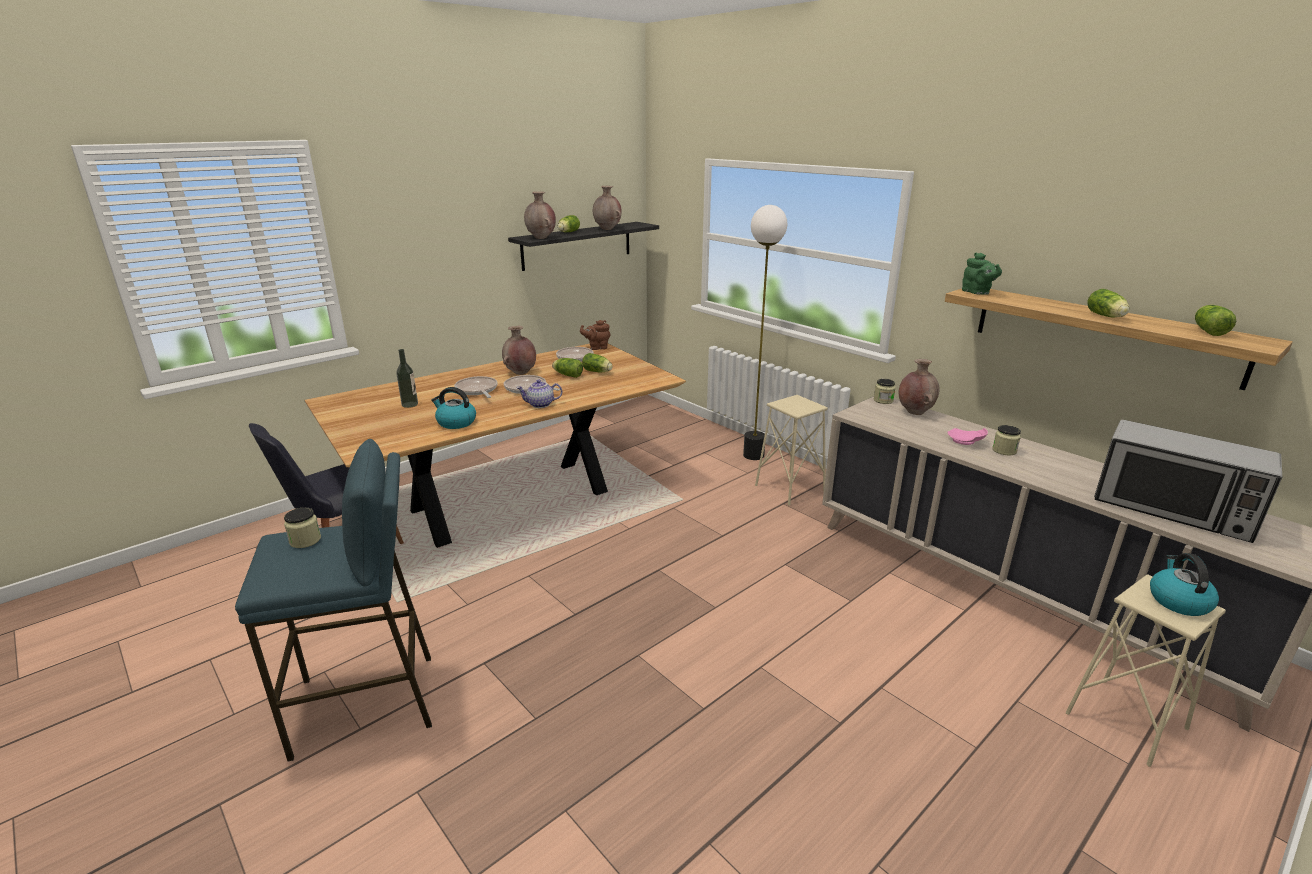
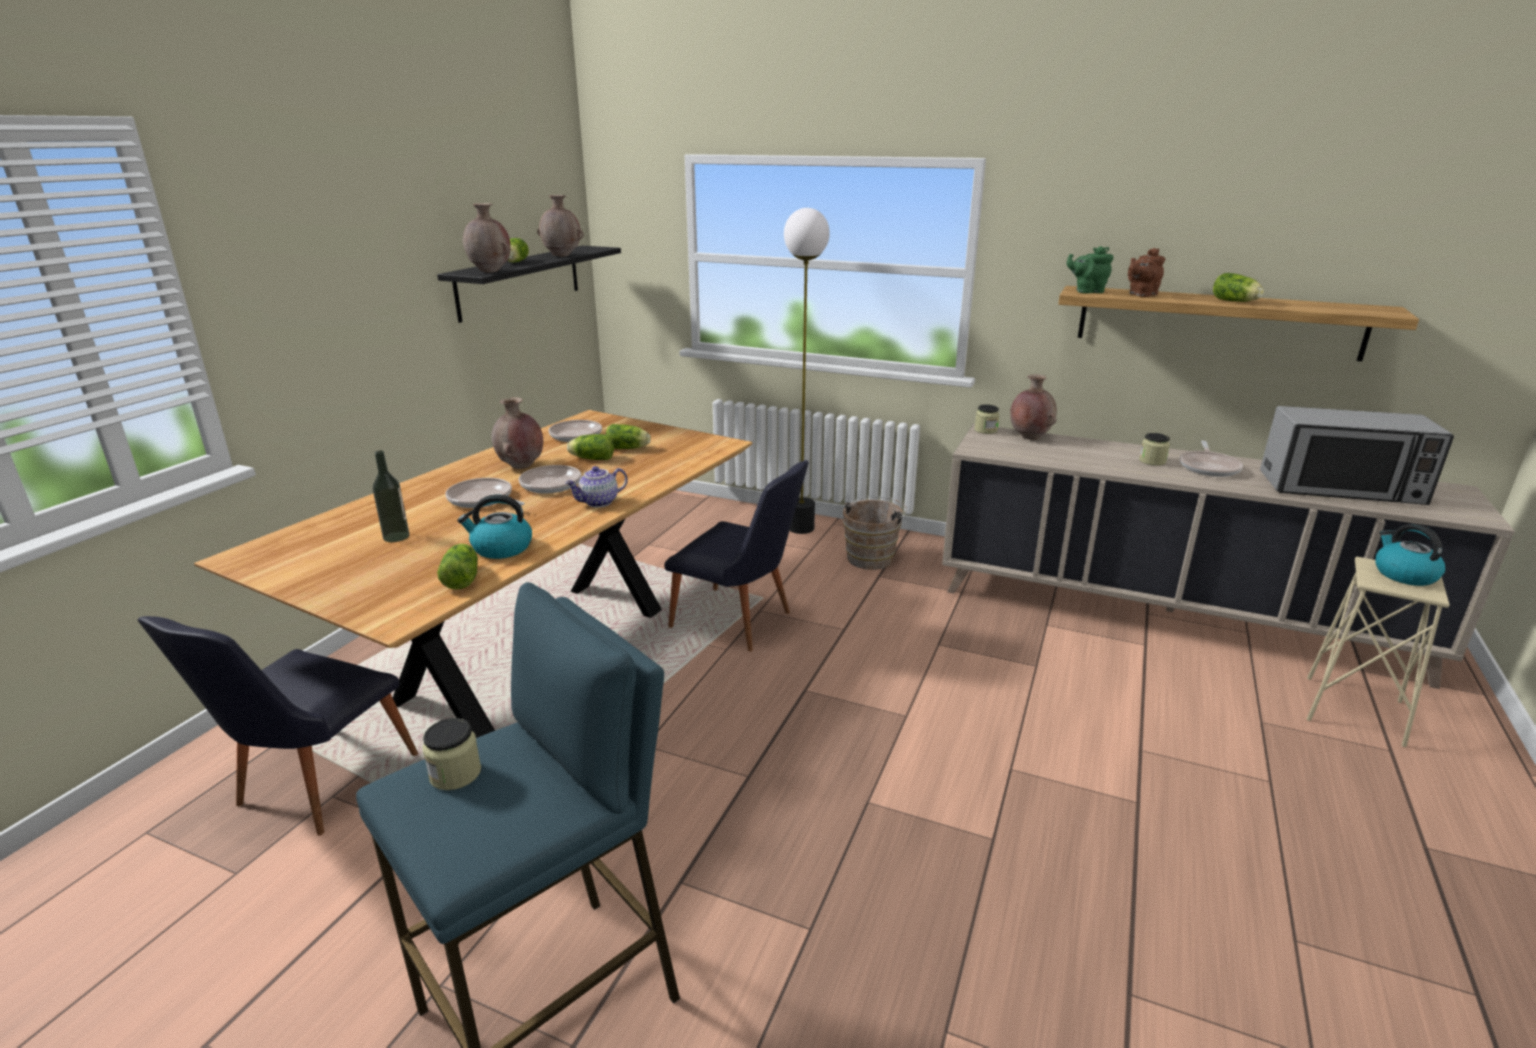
camera: 25 degrees left, 0 degrees up
(597, 347) = (591, 419): brown teapot -> brown teapot (1141, 294)
(653, 513) = (740, 623): none -> black chair
(790, 488) = (872, 557): beige stool -> brown bucket
(966, 442) = (1110, 459): pink plate -> none
(977, 293) = (1087, 291): green teapot -> green teapot turned 135 degrees clockwise
(1054, 465) = (1209, 467): none -> frying pan
(1208, 331) = (1333, 305): lettuce -> lettuce (462, 578)

